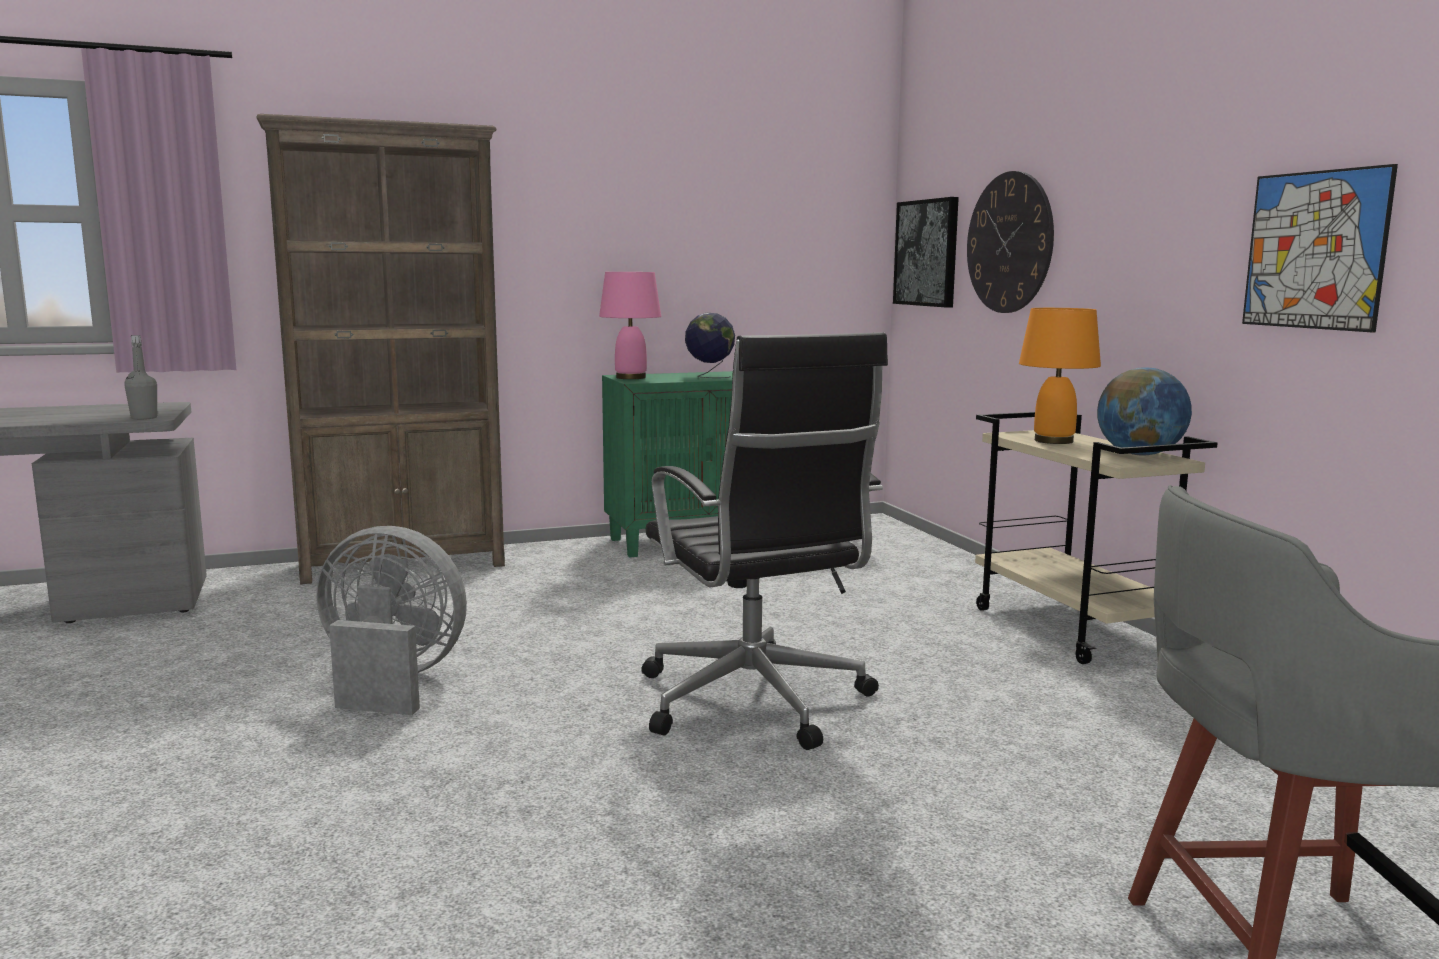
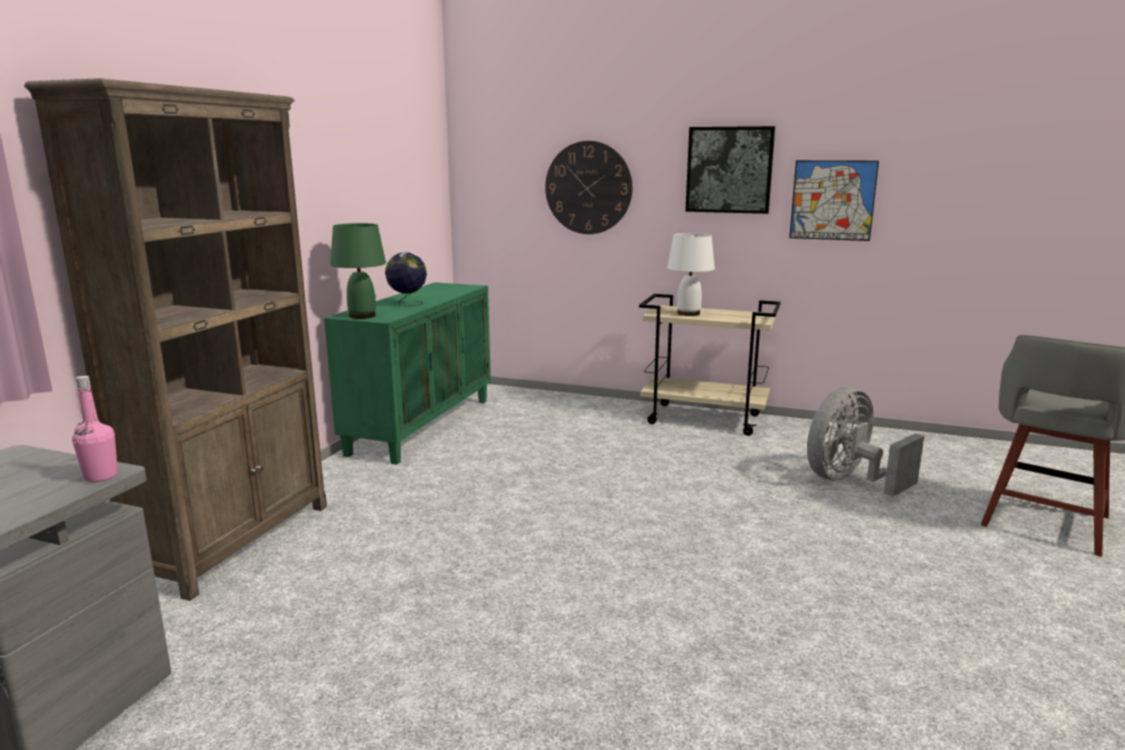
camera: 50 degrees left, 5 degrees up
(144, 418) = (101, 476): grey bottle -> pink bottle
(390, 682) = (511, 621): grey fan -> grey fan (849, 481)
(630, 377) = (362, 316): pink table lamp -> green table lamp
(755, 703) = (705, 519): black office chair -> none
(927, 253) = (495, 192): picture -> picture (729, 170)
(1053, 441) = (688, 313): orange table lamp -> white table lamp
(1140, 454) = (745, 314): globe -> none

